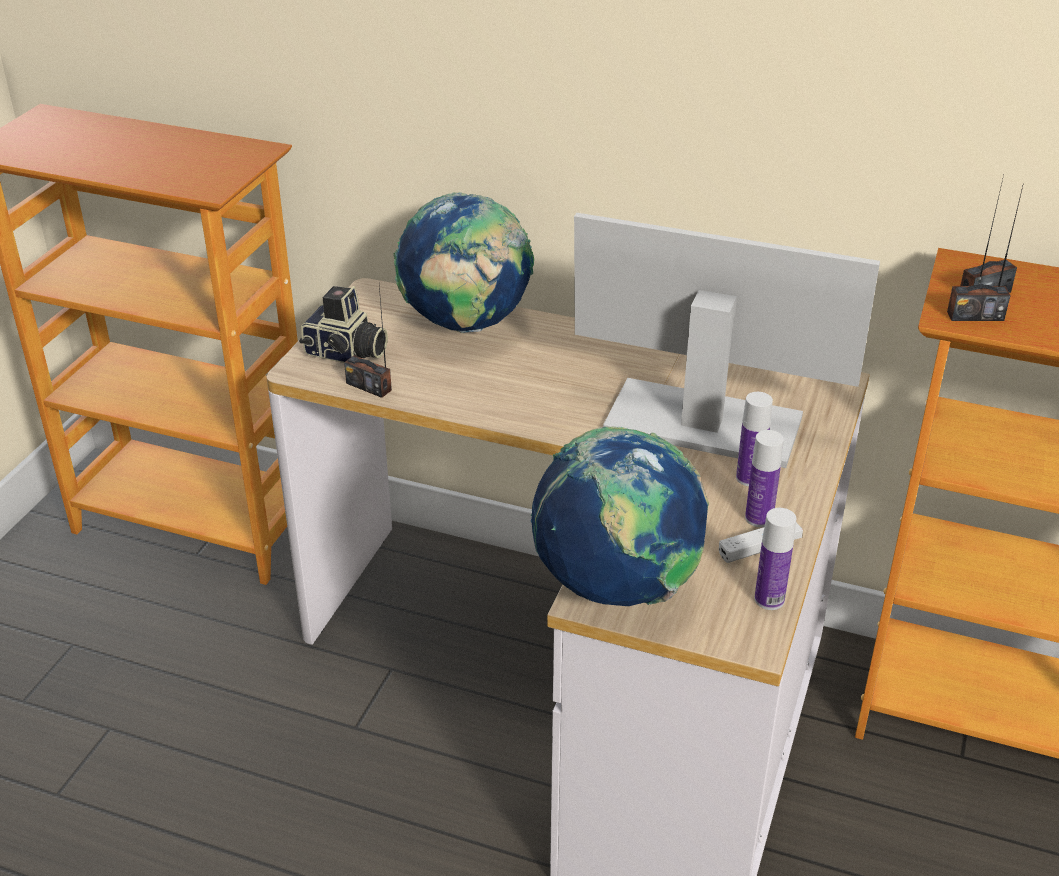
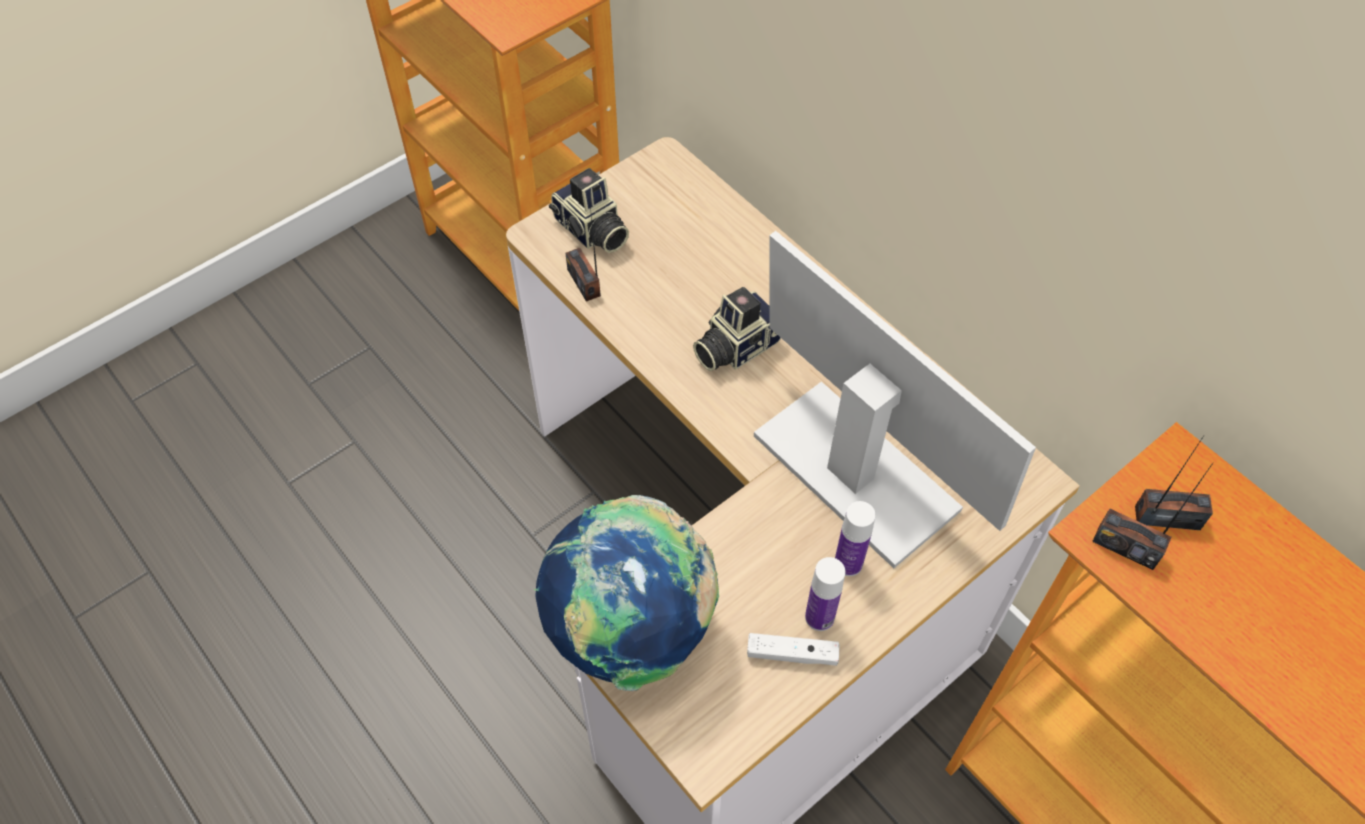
camera: 30 degrees right, 20 degrees up
(466, 326) = (721, 242): globe -> none
(536, 383) = (734, 346): none -> camera
(769, 599) = (755, 718): bottle -> none

